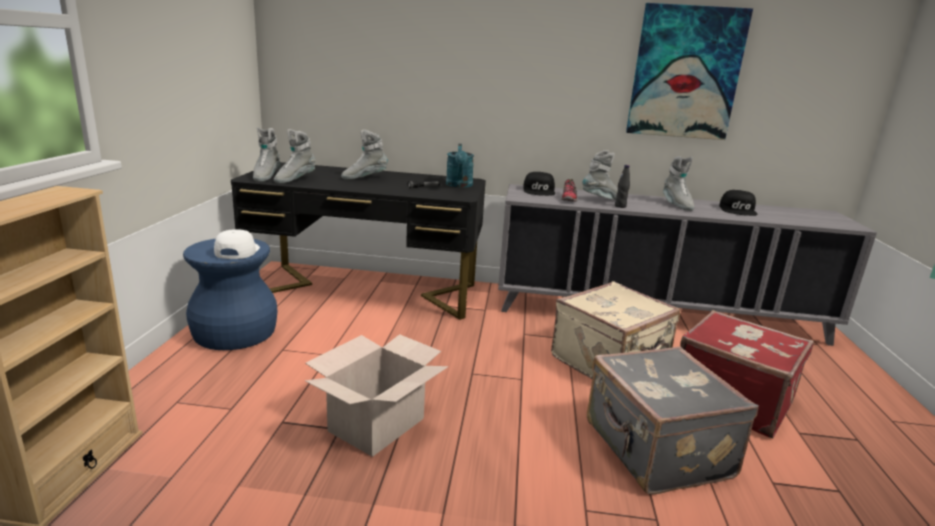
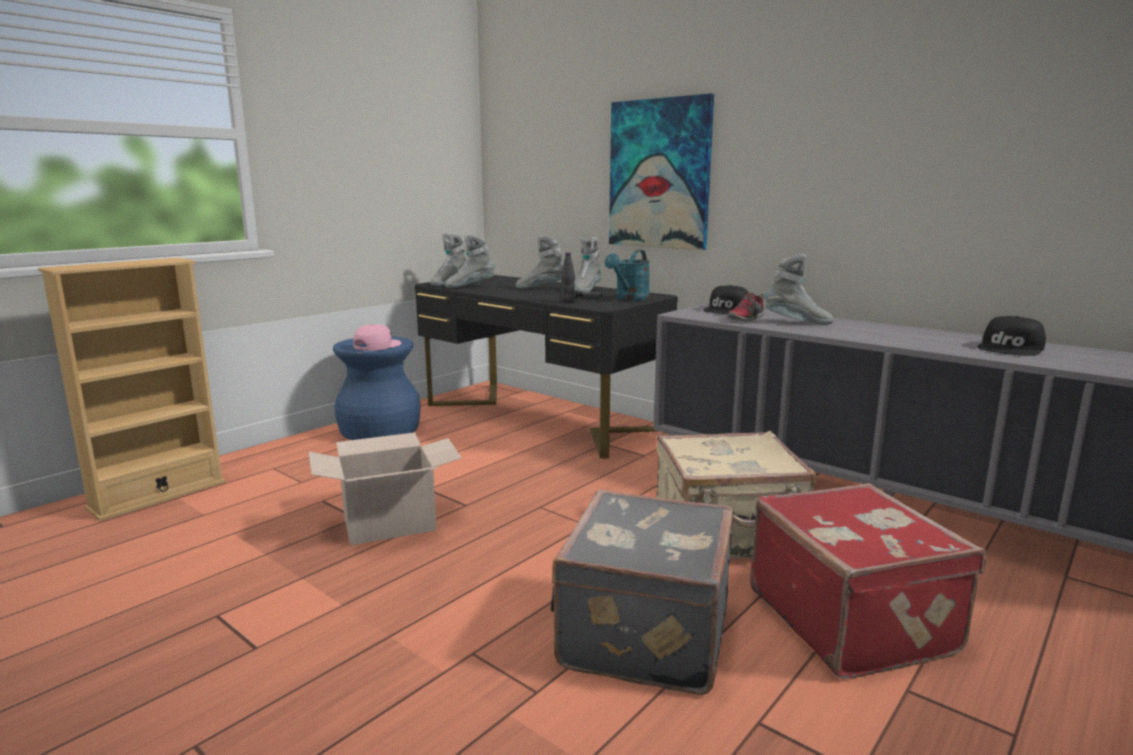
camera: 35 degrees right, 5 degrees down
(236, 251) = (377, 345): white cap -> pink cap
(620, 206) = (803, 330): black bottle -> black bottle (567, 301)
(676, 205) = (906, 335): grey boot -> grey boot (586, 290)
(685, 73) = (942, 140): picture -> picture (659, 174)

